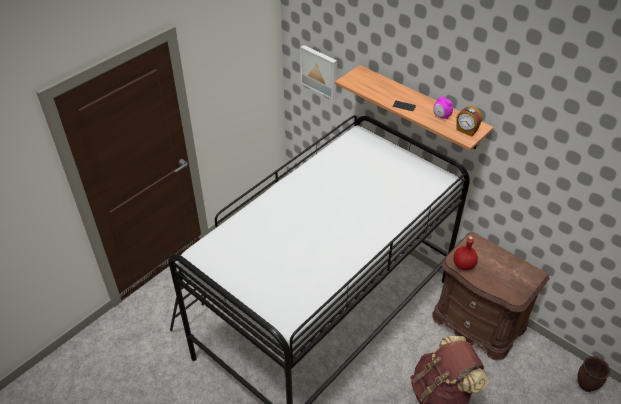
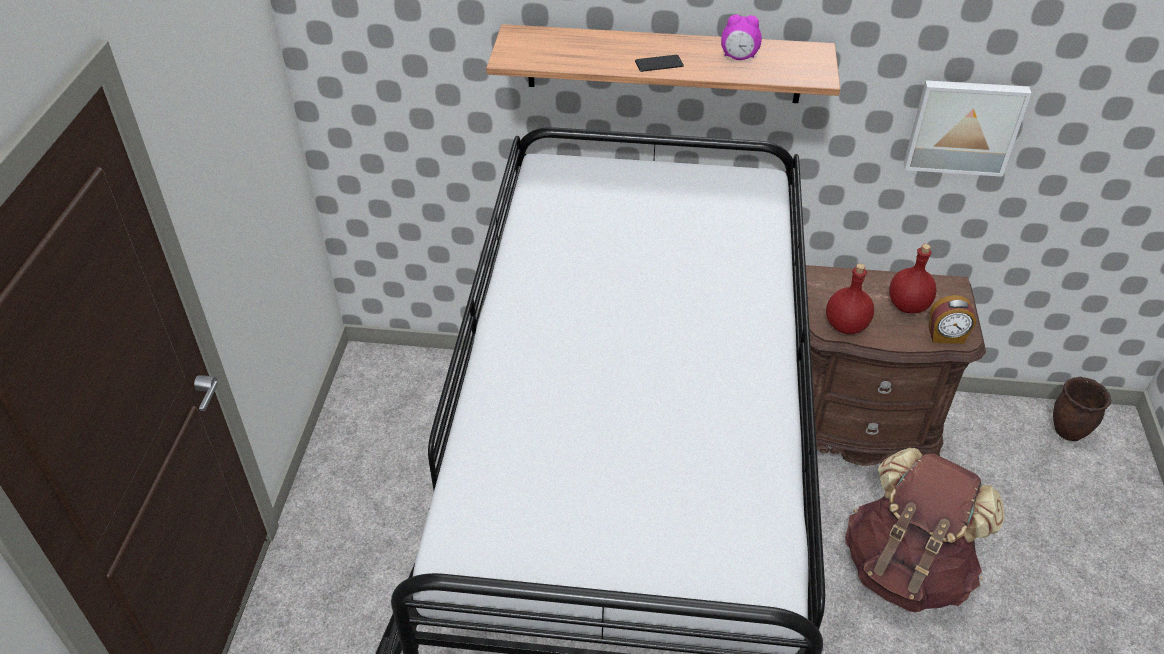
camera: 35 degrees left, 0 degrees up
(320, 71) = (398, 74): picture -> picture (964, 126)
(466, 131) = (803, 65): alarm clock -> alarm clock (946, 336)
(503, 271) = (908, 306): none -> red bottle

